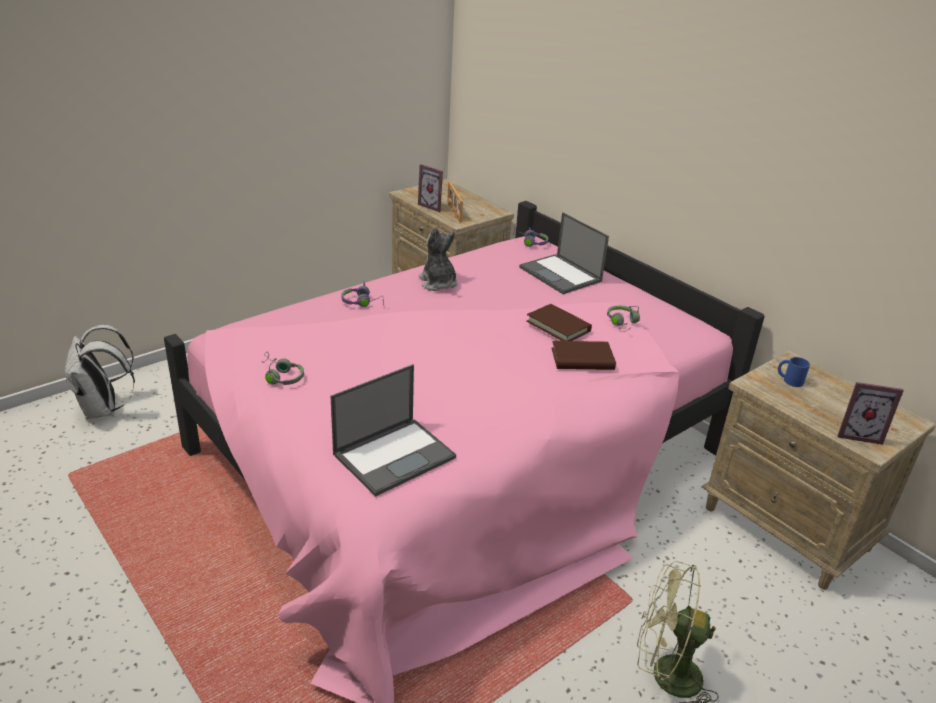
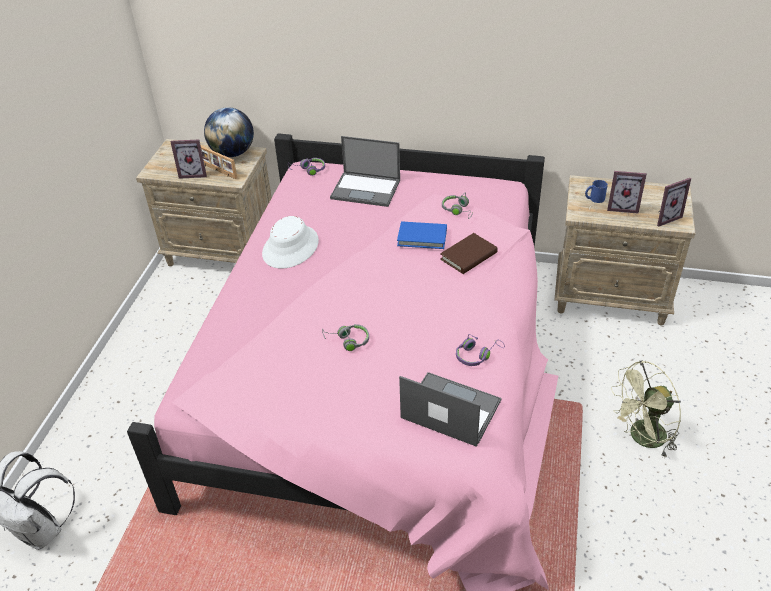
camera: 35 degrees left, 10 degrees up
(281, 376) = (290, 402): grey headphones -> grey headphones (347, 341)
(362, 302) = (257, 299): purple headphones -> purple headphones (477, 355)
(395, 455) = (449, 409): laptop -> laptop turned 75 degrees counterclockwise
(438, 283) = (291, 247): plush toy -> white hat
(482, 206) = (232, 153): none -> globe
(558, 326) = (422, 237): brown book -> blue book
(815, 401) = (622, 207): none -> picture frame

